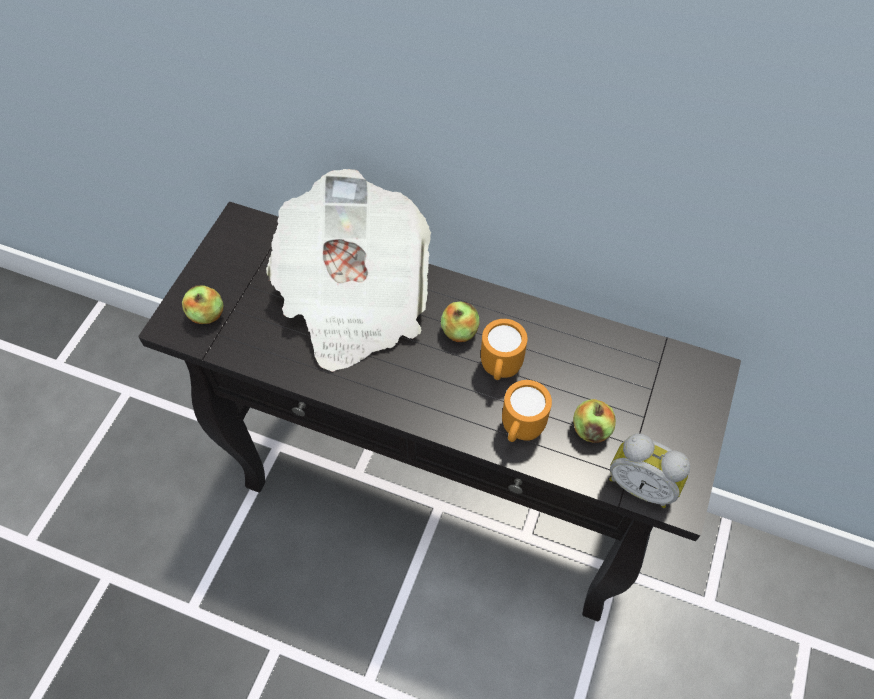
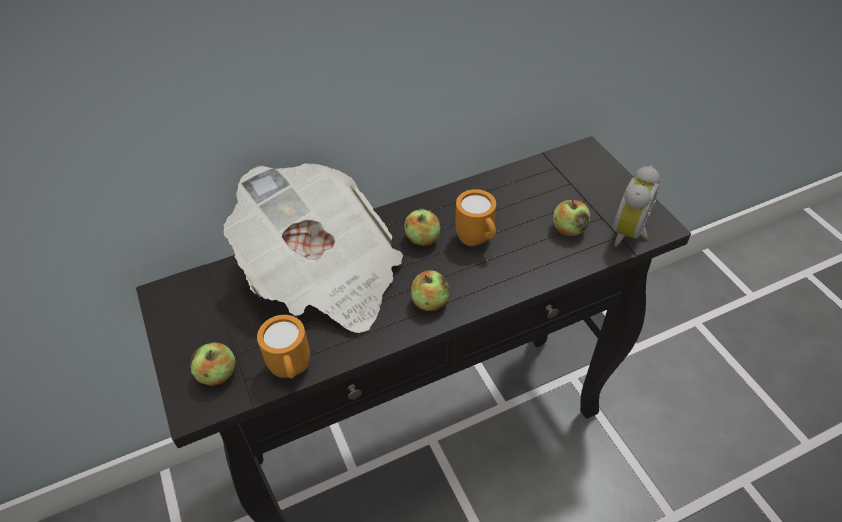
camera: 45 degrees left, 10 degrees down
(400, 389) = (430, 302): none -> apple
(519, 432) = (533, 264): orange mug -> orange mug (292, 371)
(641, 484) = (631, 234): alarm clock -> alarm clock turned 135 degrees clockwise

